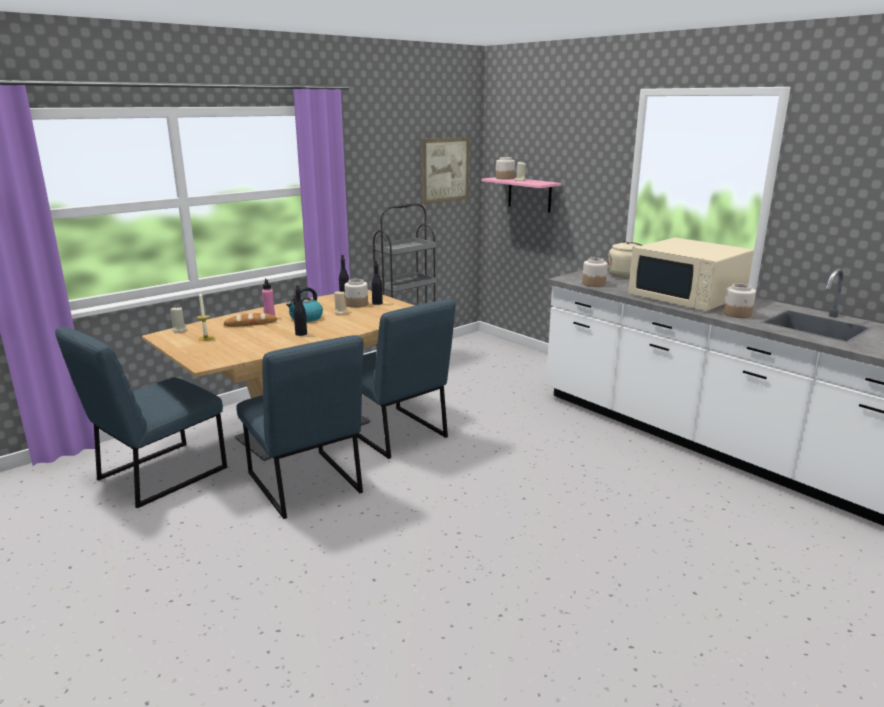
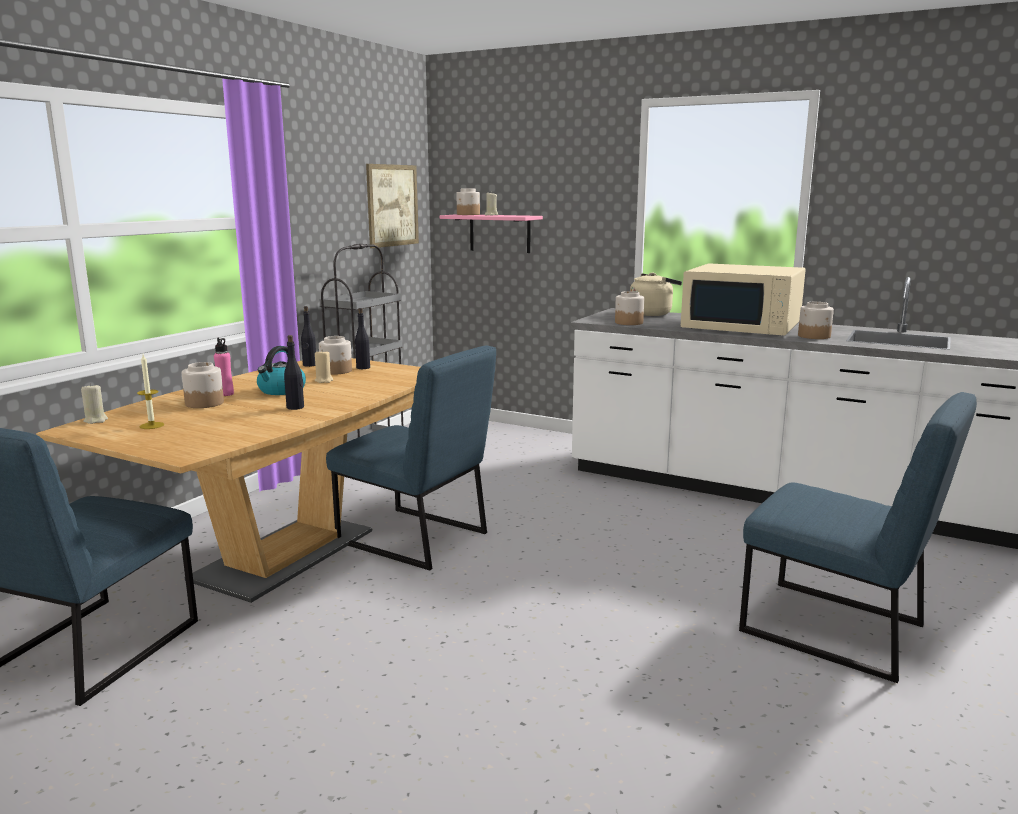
camera: 20 degrees left, 5 degrees down
(251, 323) = (205, 403): bread -> jar
(305, 484) = (334, 622): blue chair -> blue chair (837, 630)

